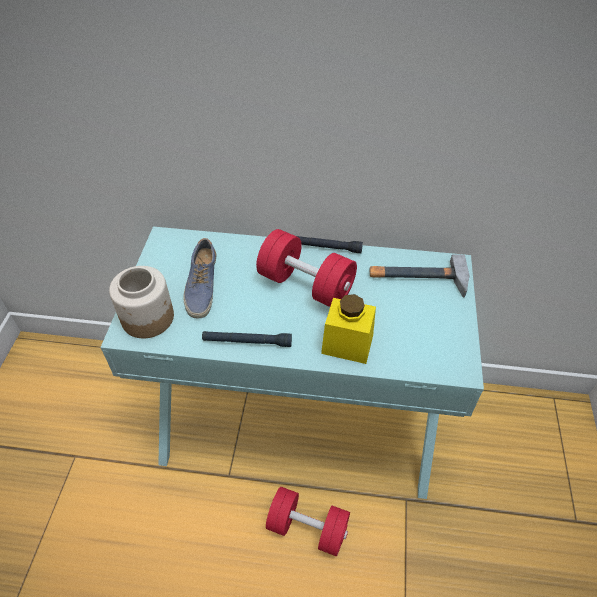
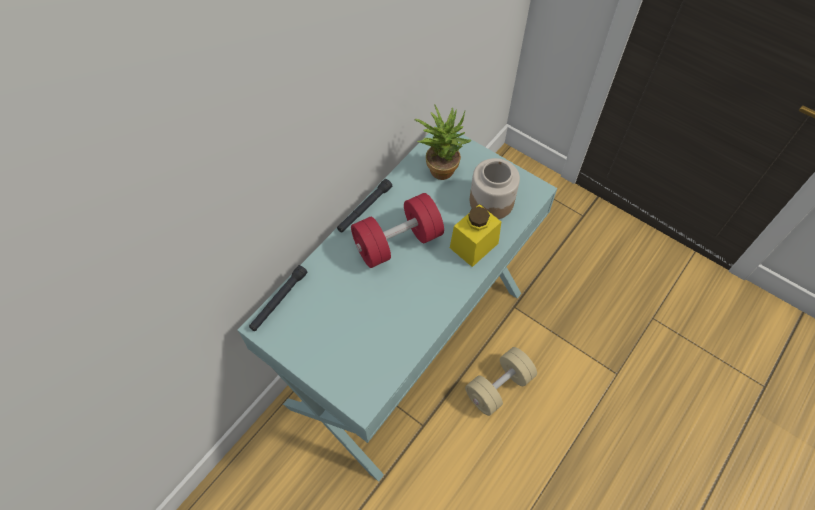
camera: 60 degrees left, 10 degrees up
(148, 317) = (355, 377): jar -> jar (491, 201)
(201, 287) = (348, 320): shoe -> none
(247, 342) = (430, 312): black flashlight -> black flashlight (279, 300)
(307, 527) = (499, 387): red dumbbell -> beige dumbbell
(418, 278) = (440, 166): hammer -> potted plant

